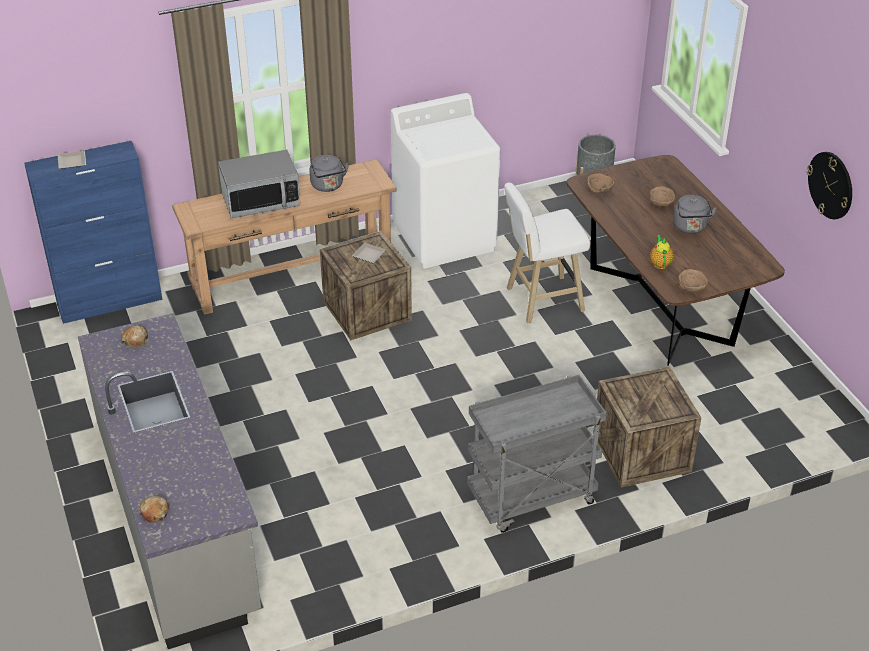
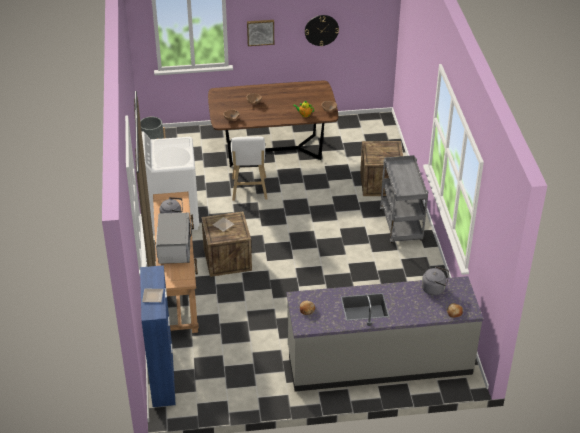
camera: 75 degrees left, 0 degrees up
(690, 227) = (278, 98): grey kettle -> grey kettle (435, 289)
(765, 121) = (260, 32): none -> picture

